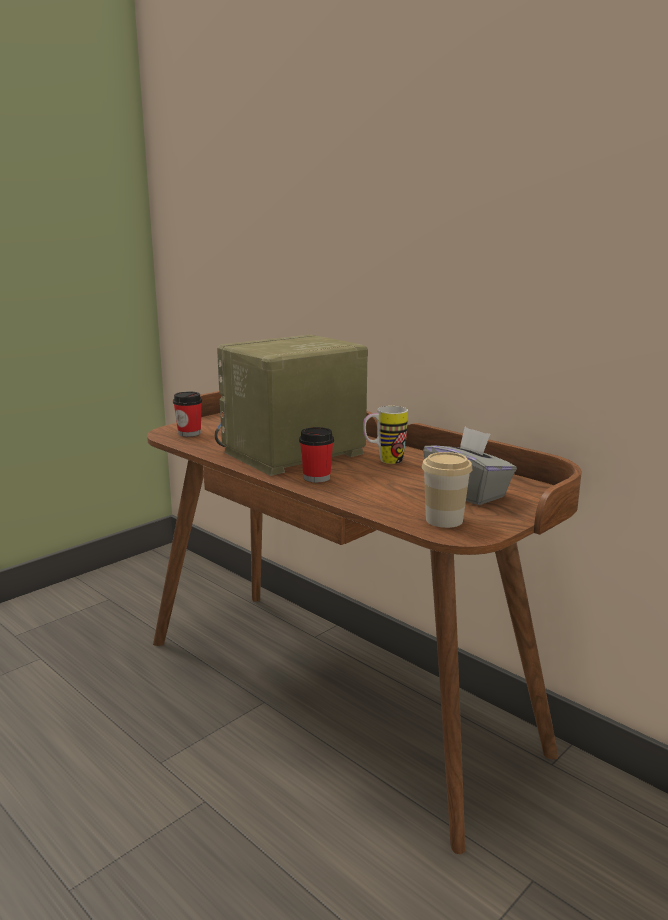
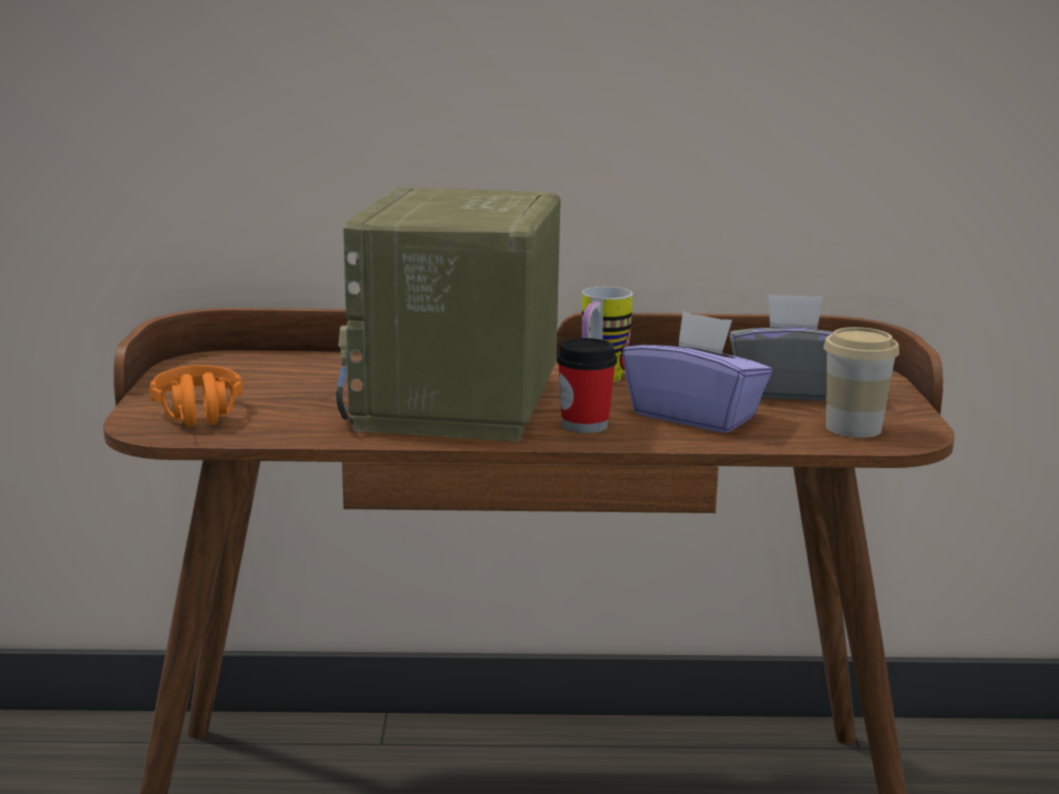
camera: 45 degrees left, 0 degrees up
(189, 433) = (199, 418): cup -> orange headphones
(379, 489) = (694, 416): none -> purple tissue box

